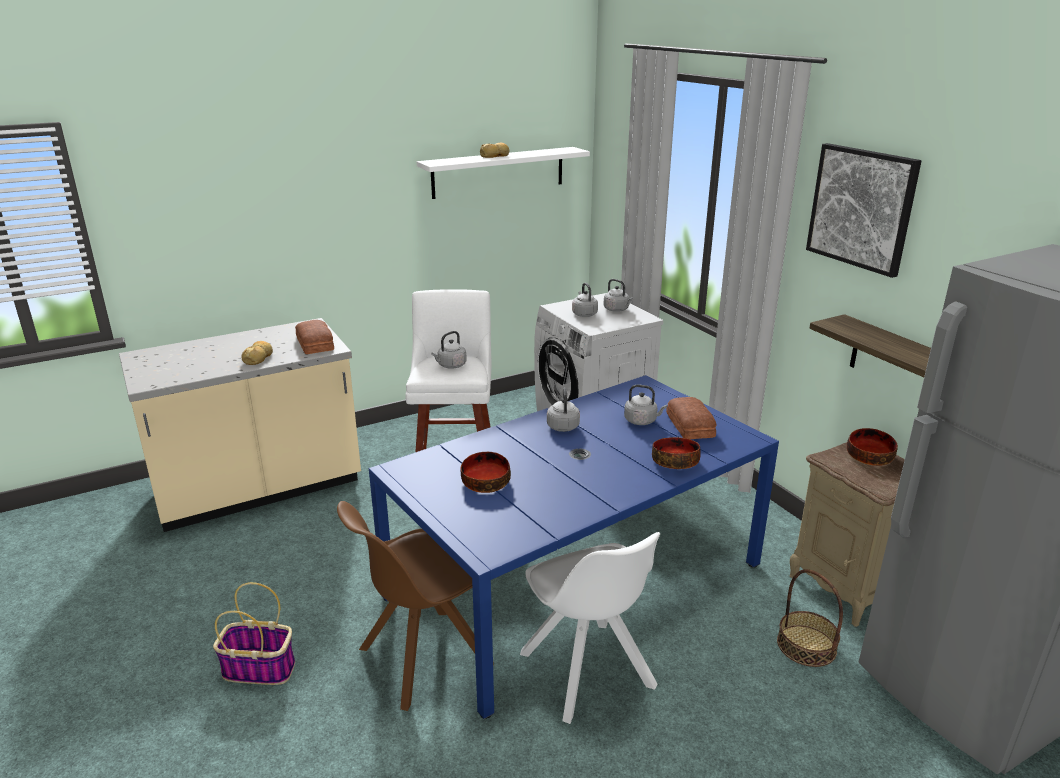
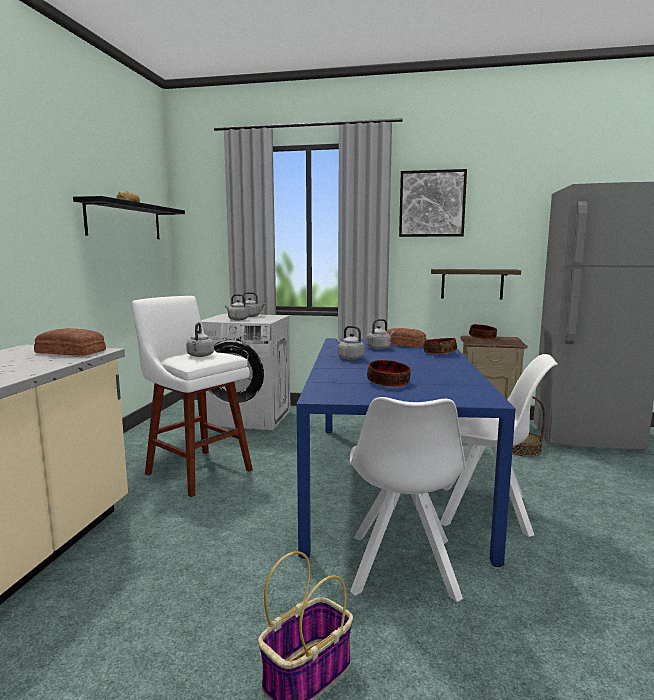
camera: 50 degrees left, 15 degrees down
(258, 358) = (30, 366): bread -> none
(423, 657) = (402, 567): brown chair -> white chair
(498, 172) = (125, 221): white shelf -> black shelf

